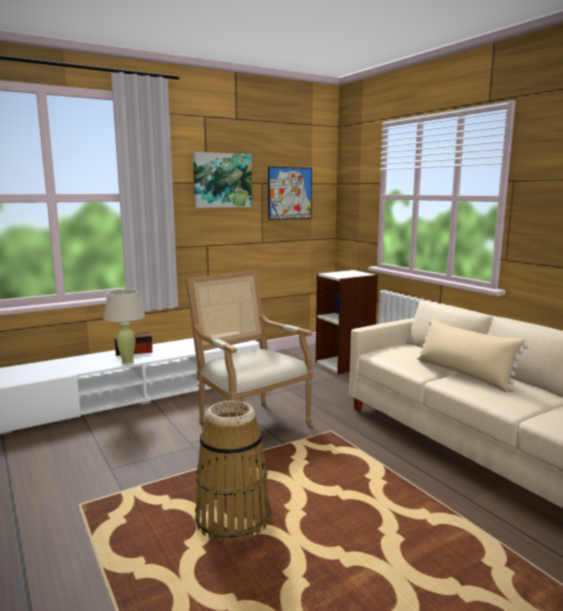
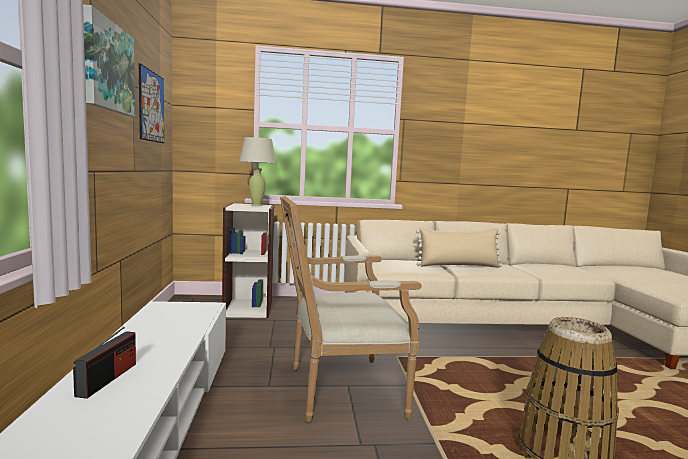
camera: 65 degrees left, 5 degrees down
(127, 361) = (147, 392): beige table lamp -> beige table lamp (256, 205)

